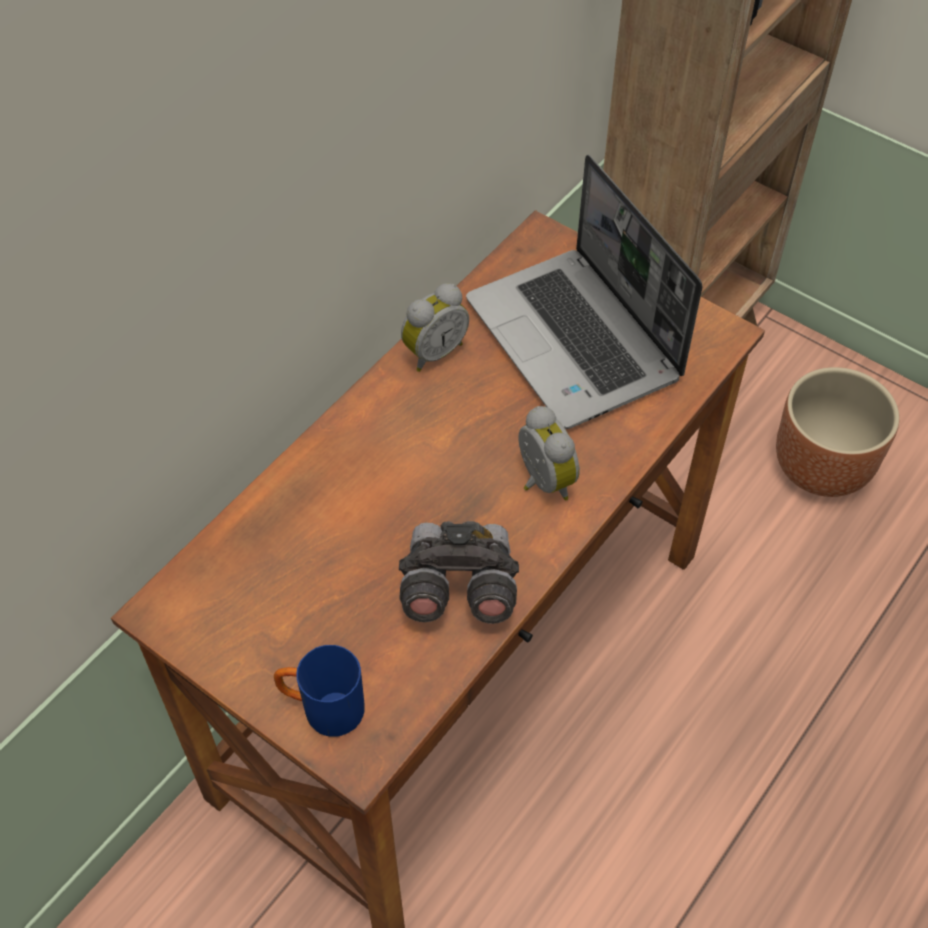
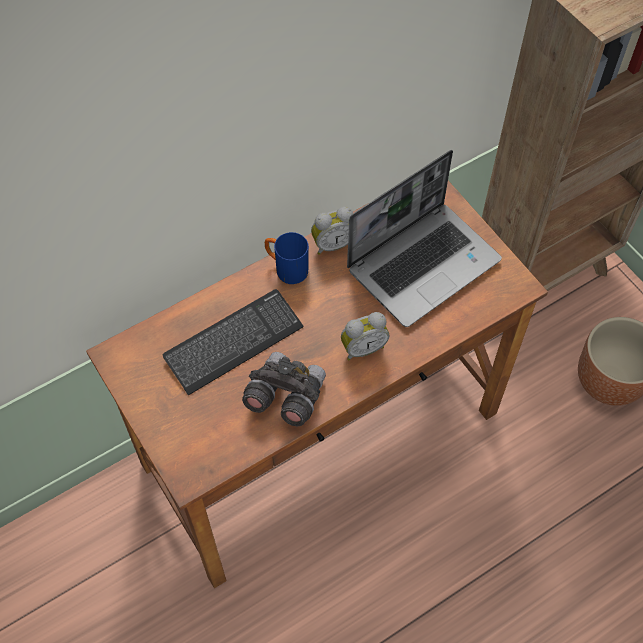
camera: 20 degrees right, 5 degrees up
(322, 708) = (180, 442): blue mug -> blue mug (286, 268)
(344, 534) = (233, 343): none -> keyboard
(542, 482) = (362, 347): alarm clock -> alarm clock turned 75 degrees clockwise
(576, 341) = (424, 263): laptop -> laptop turned 120 degrees counterclockwise

